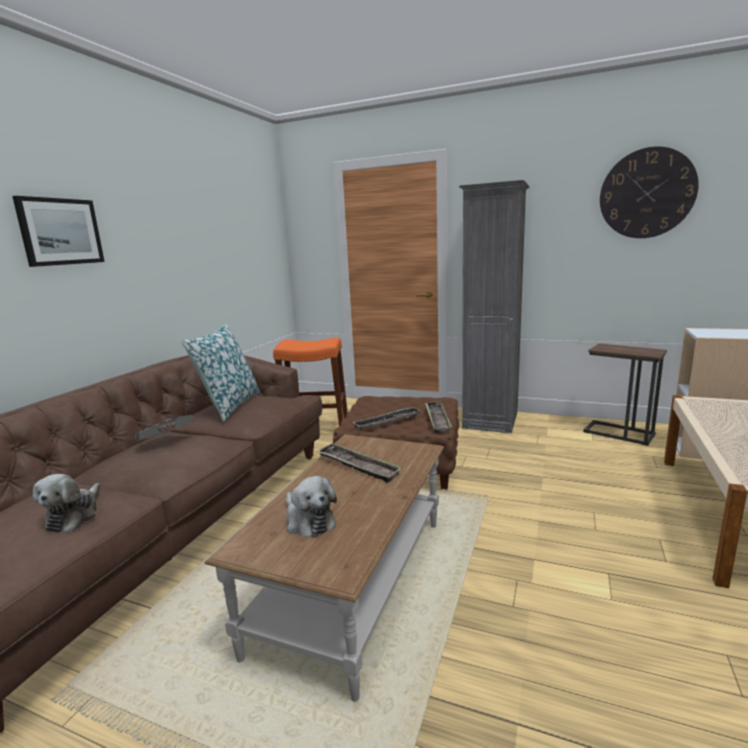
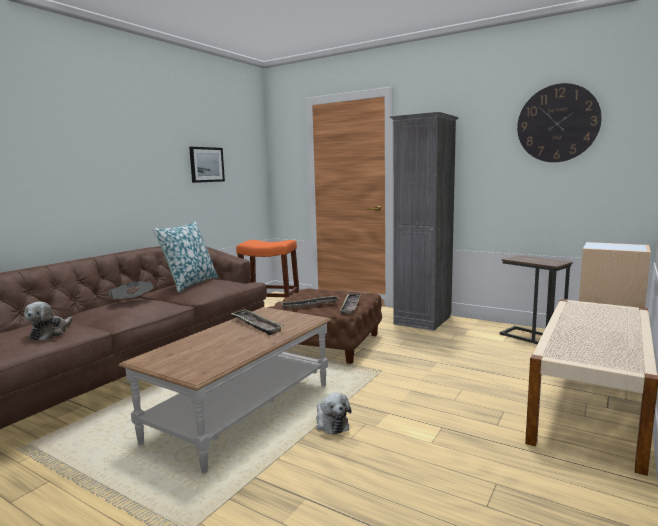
camera: 10 degrees right, 5 degrees down
(60, 232) = (78, 147): picture -> picture (206, 164)
(308, 520) = (197, 350): plush toy -> plush toy (331, 423)

